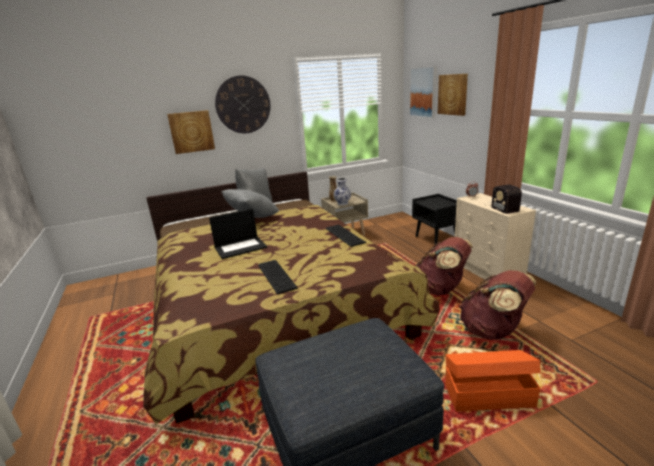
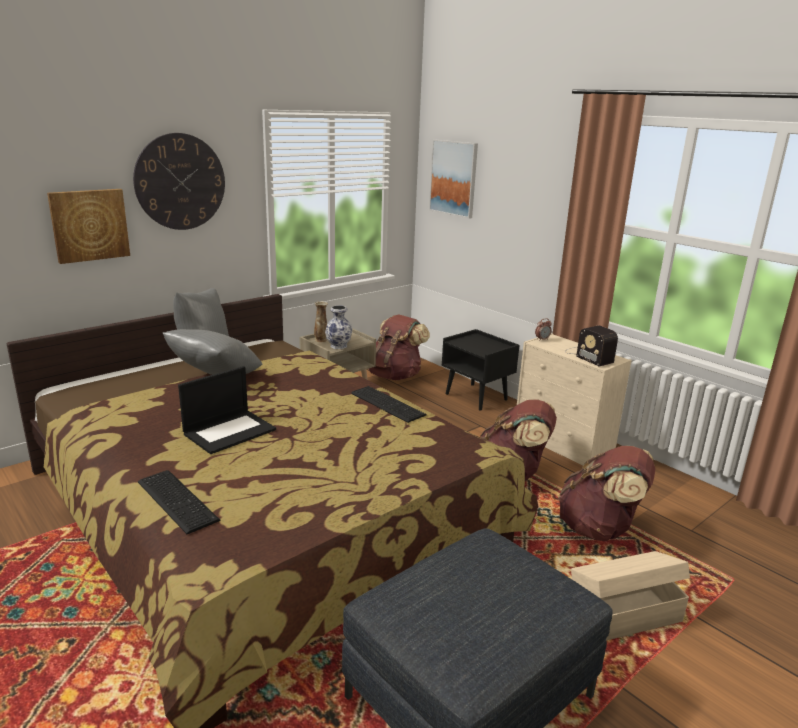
camera: 20 degrees left, 0 degrees up
(277, 275) = (323, 476): keyboard -> keyboard (178, 499)
(386, 225) = (395, 376): none -> brown backpack
(453, 94) = (503, 188): picture -> none
(487, 394) = (623, 614): orange storage box -> beige storage box

